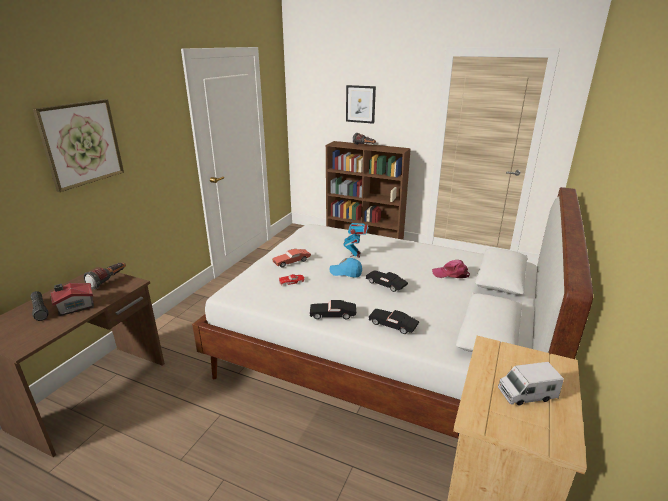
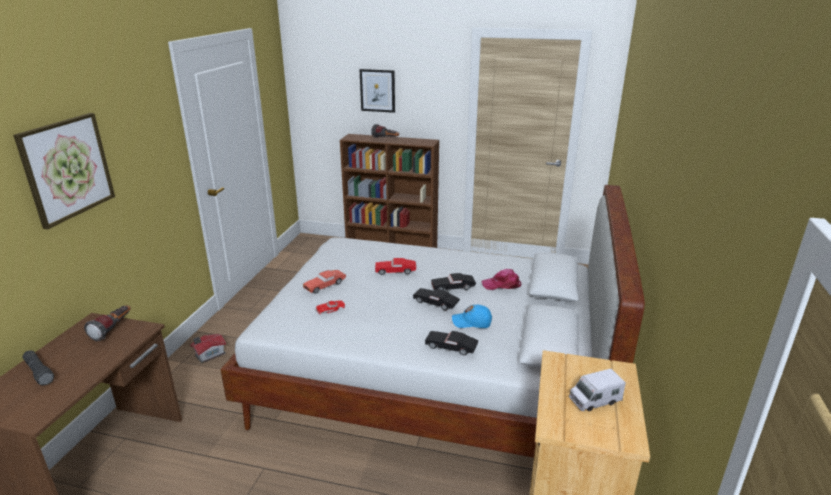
camera: 10 degrees left, 0 degrees up
(75, 306) = (82, 364): toy house -> toy house (209, 354)
(333, 315) = (385, 343): black toy car -> black toy car (453, 288)
(345, 272) = (389, 293): blue cap -> blue cap (471, 322)
(355, 255) = (395, 271): toy robot -> red toy car

